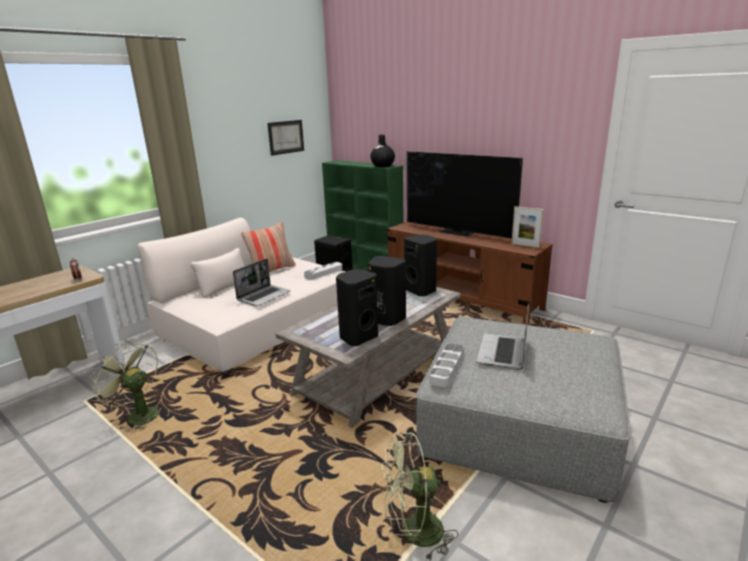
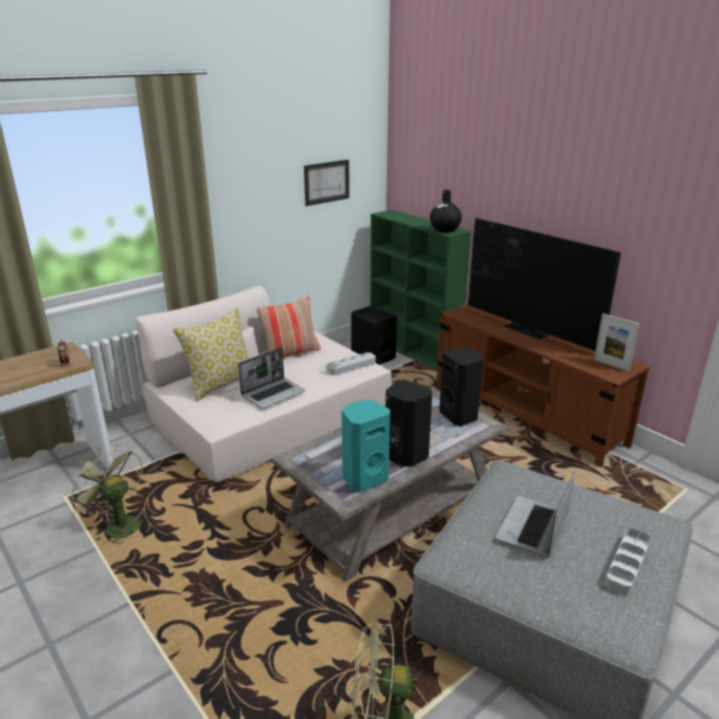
camera: 10 degrees right, 5 degrees up
(217, 294) = (221, 383): none -> pillow
(358, 337) = (364, 478): black speaker -> turquoise speaker
(447, 367) = (458, 539): grey tray -> grey tray (627, 564)

